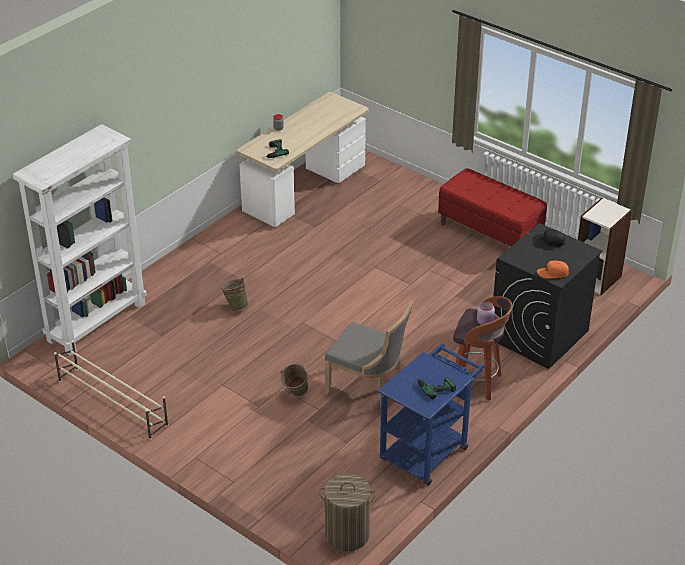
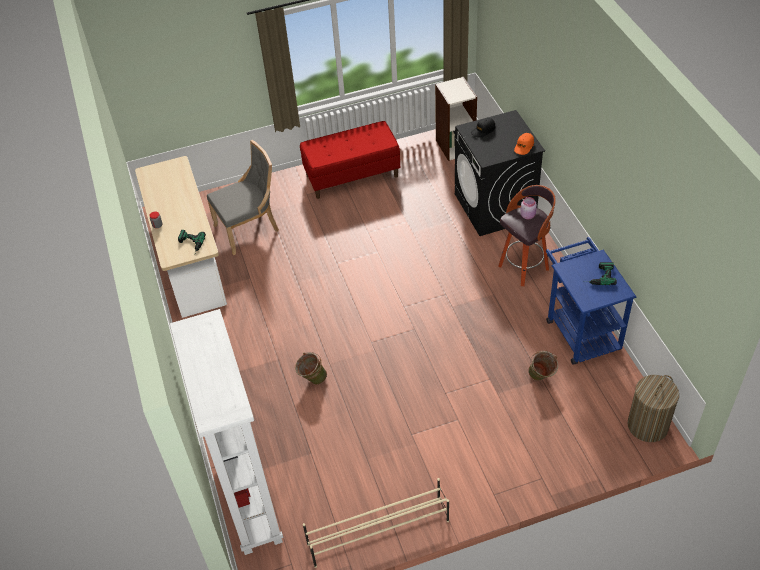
camera: 55 degrees left, 10 degrees up
(295, 395) = (460, 387): green bucket -> green bucket (541, 378)
(368, 387) = (484, 335): grey chair -> grey chair (249, 229)

